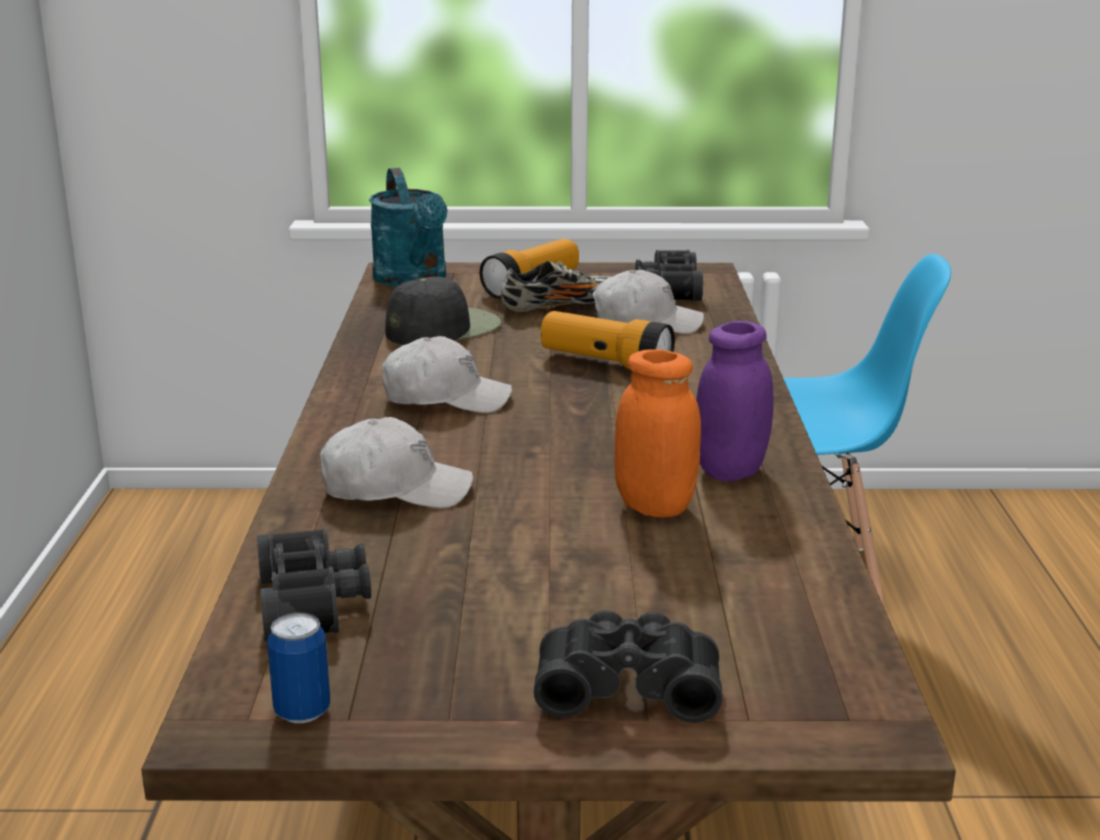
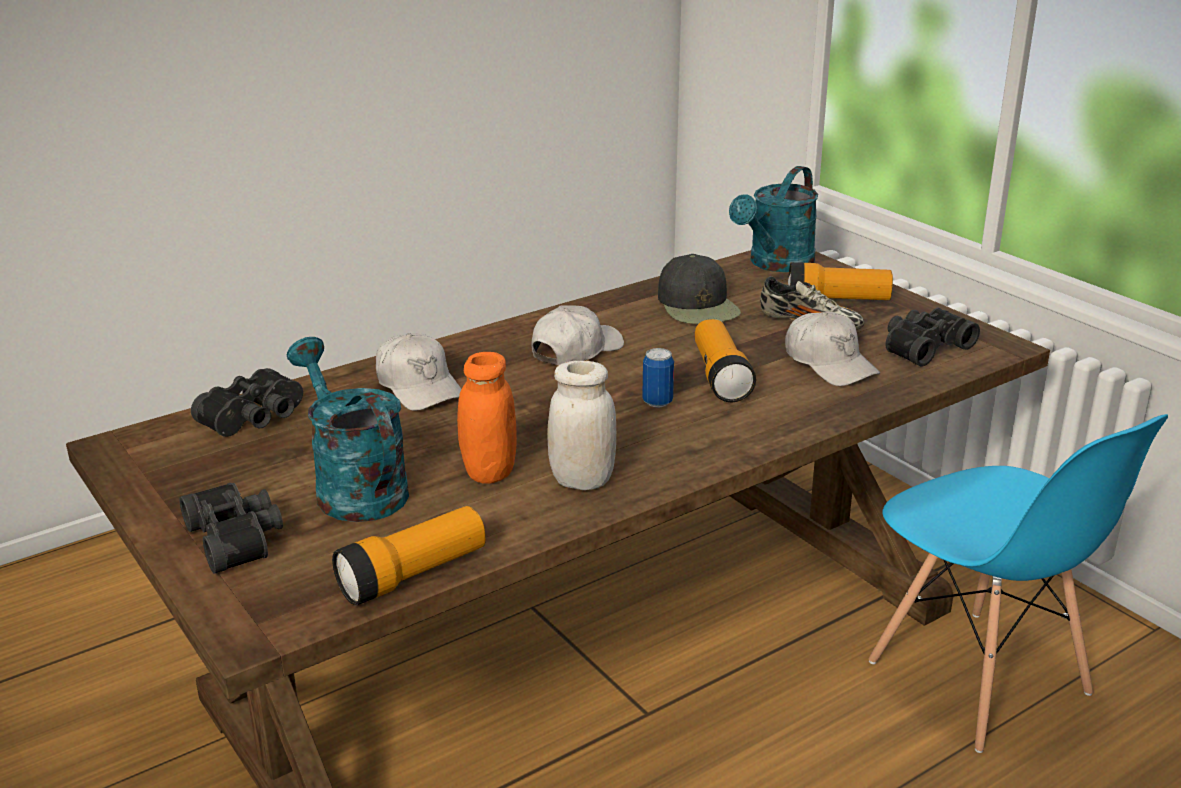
camera: 55 degrees right, 5 degrees up
(302, 711) = (141, 459): can -> can (657, 402)
(442, 328) = (698, 305): black cap -> black cap turned 60 degrees clockwise
(445, 398) = (576, 350): white cap -> white cap turned 105 degrees counterclockwise
(590, 584) = (353, 487): none -> turquoise watering can
(731, 471) = (582, 481): purple jar -> white jar
(832, 600) = (413, 575): none -> flashlight

